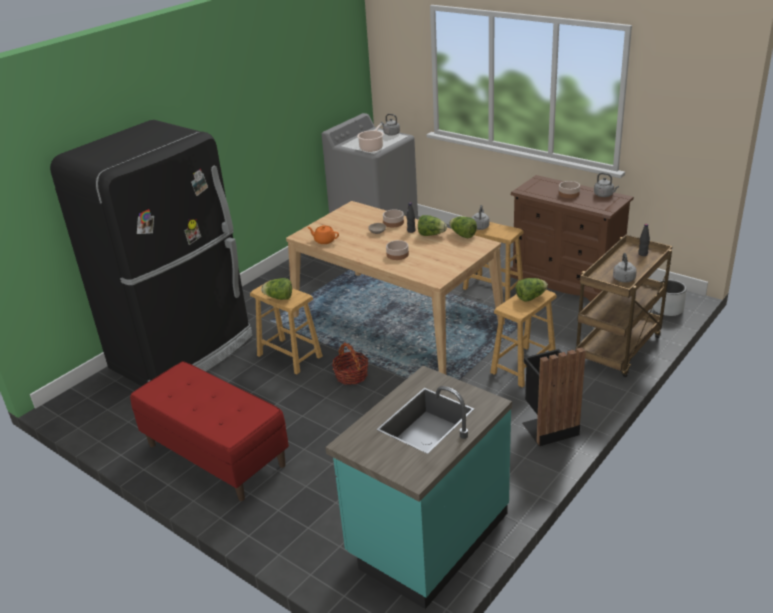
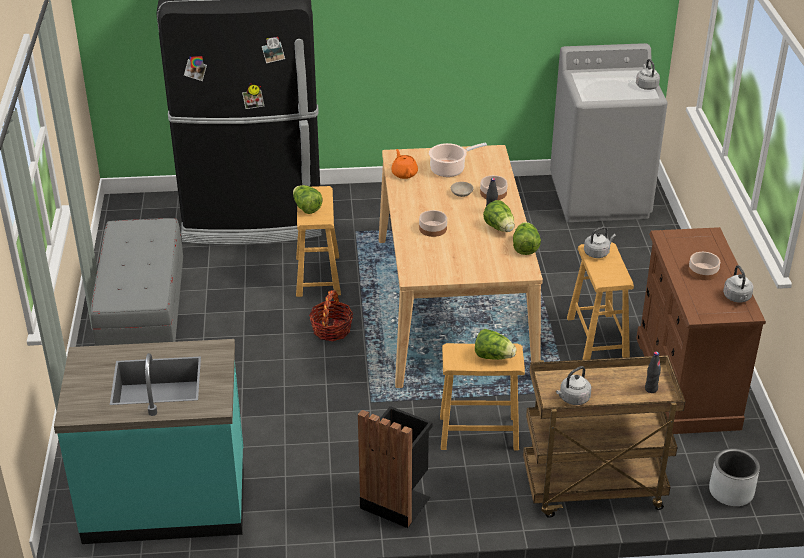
camera: 45 degrees right, 5 degrees up
(215, 455) = (144, 320): red bench -> grey bench
(372, 147) = (594, 92): cooking pot -> cooking pot (449, 169)

